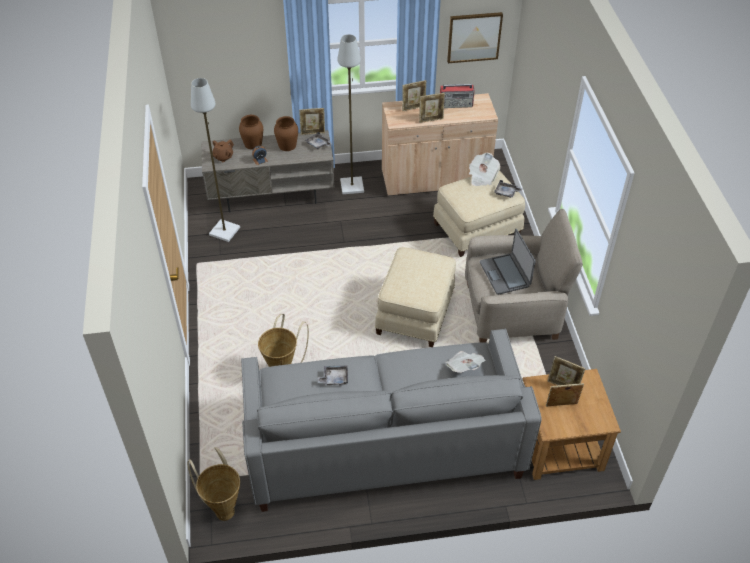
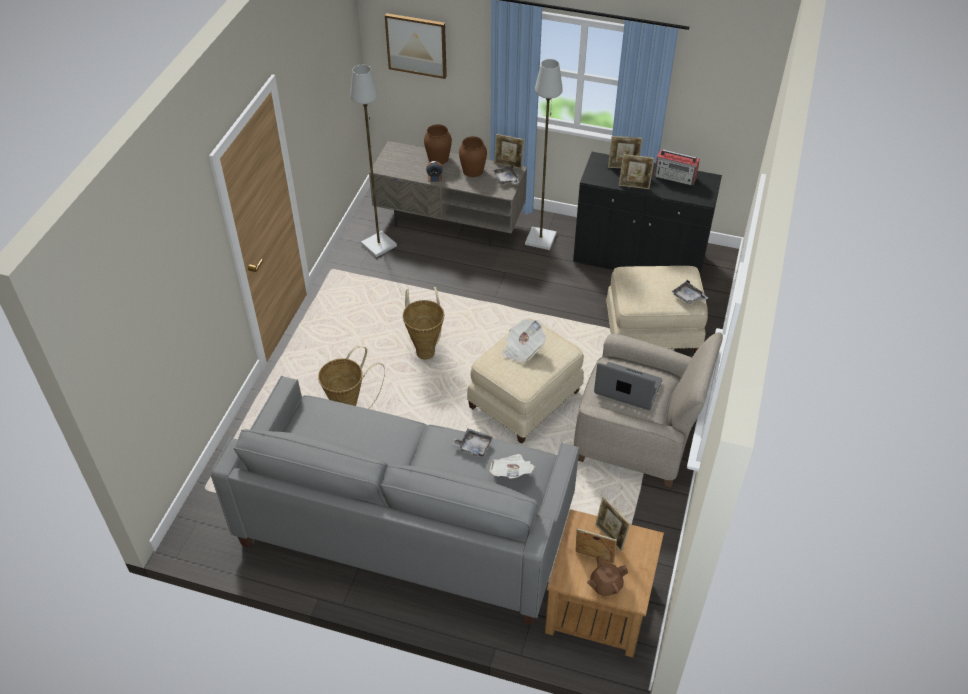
camera: 25 degrees right, 0 degrees up
(223, 157) = (399, 163): brown teapot -> brown teapot (605, 585)
(223, 508) = (208, 526): basket -> basket (425, 349)
(334, 378) = (366, 432): grey tray -> grey tray (473, 446)
(435, 178) = (639, 259): beige cabinet -> black cabinet
(474, 37) = (717, 102): picture -> picture (416, 45)
(482, 177) = (671, 270): newspaper -> newspaper (522, 349)
(505, 274) = (627, 388): laptop -> laptop turned 105 degrees clockwise

